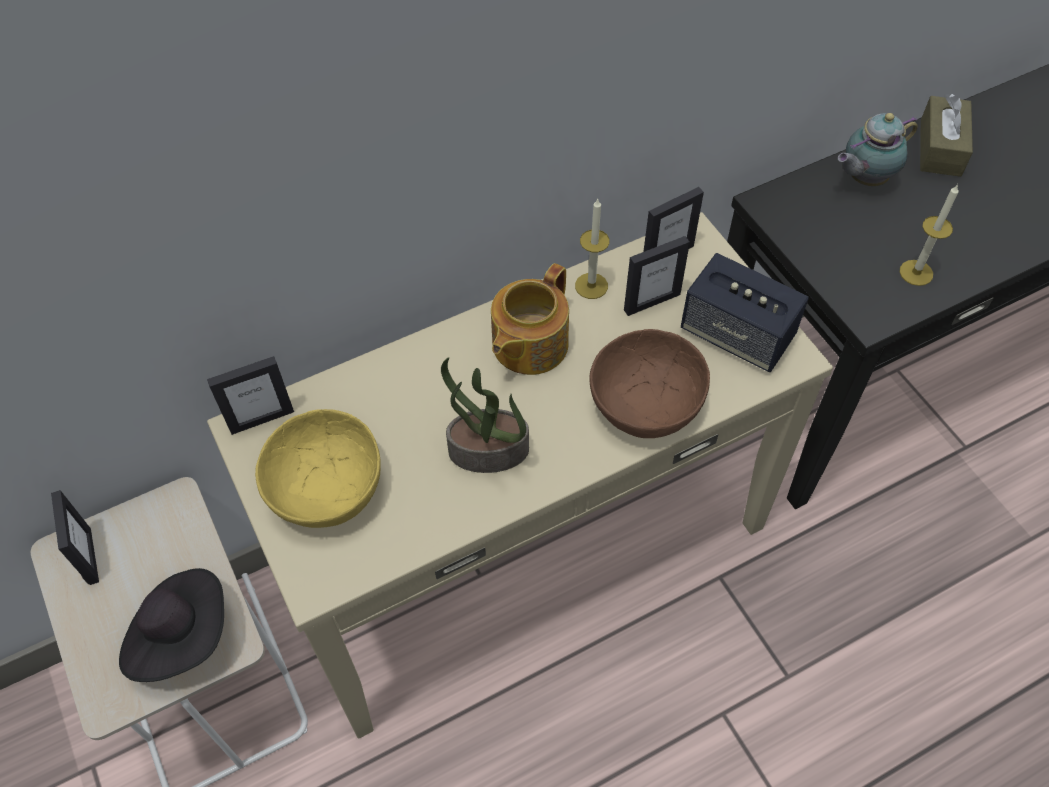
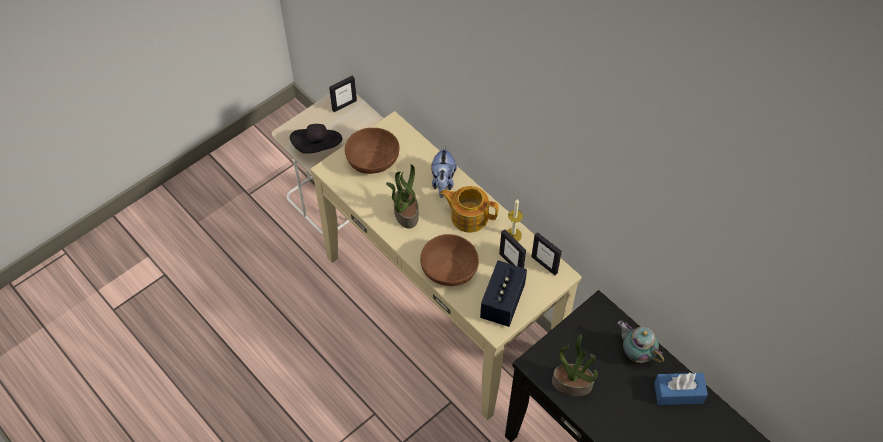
camera: 75 degrees right, 0 degrees up
(261, 419) = (399, 129): picture frame -> none
(324, 487) = (372, 160): yellow bowl -> brown bowl
(431, 370) = (443, 182): none -> plush toy
(916, 272) = (572, 383): candle -> potted plant
(940, 148) = (678, 393): brown tissue box -> blue tissue box

